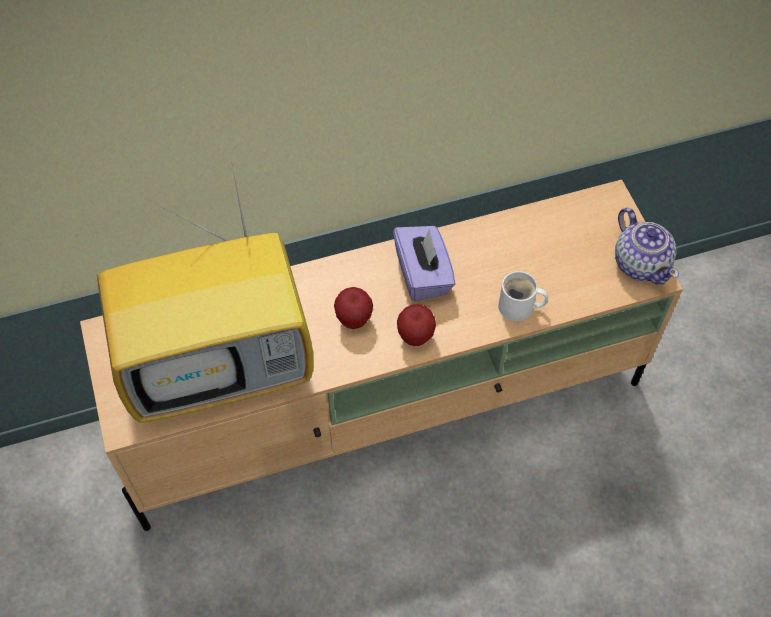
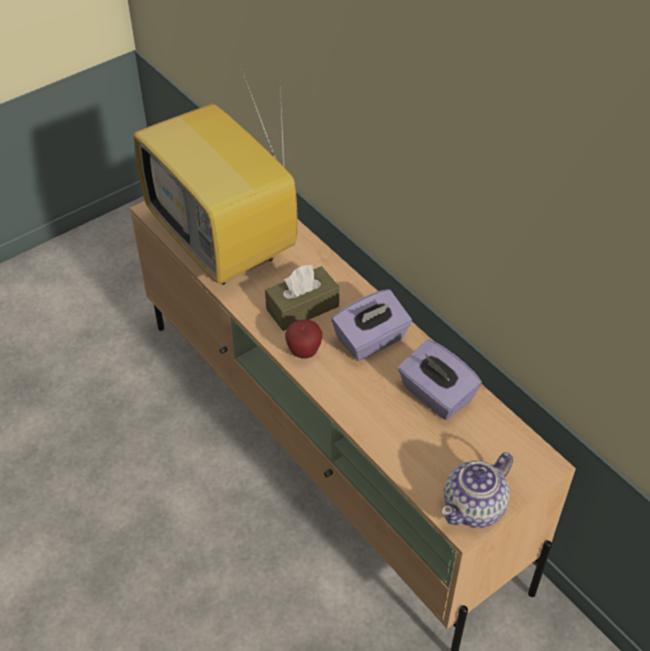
camera: 70 degrees right, 10 degrees down
(354, 320) = (302, 308): apple -> brown tissue box
(510, 247) = (436, 395): none -> purple tissue box
(519, 308) = (369, 418): white mug -> none

